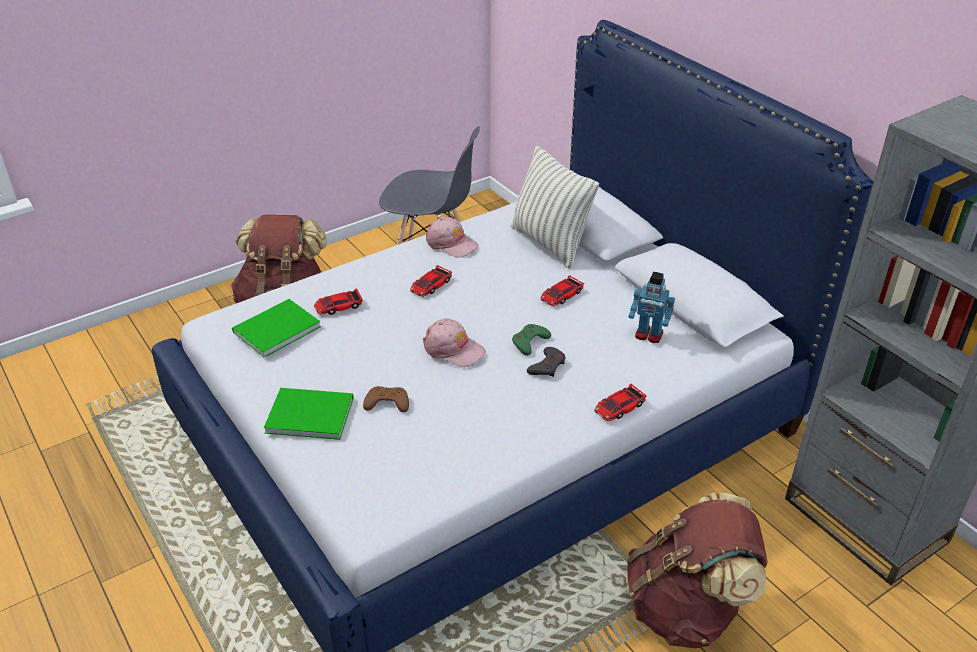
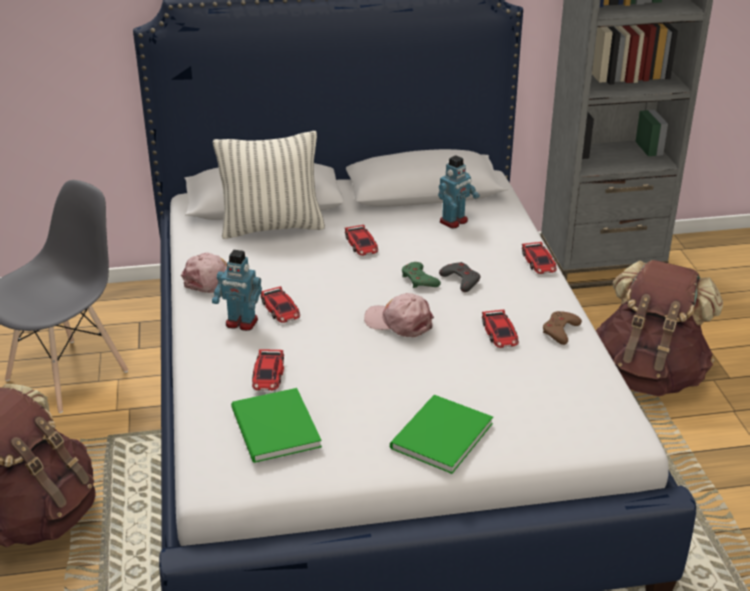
camera: 65 degrees left, 5 degrees down
(387, 403) = (454, 382): brown game controller -> brown game controller (560, 331)
(400, 274) = (241, 323): none -> toy robot
(453, 349) = (399, 322): pink cap -> pink cap turned 120 degrees counterclockwise
(476, 411) = (500, 333): none -> toy car

